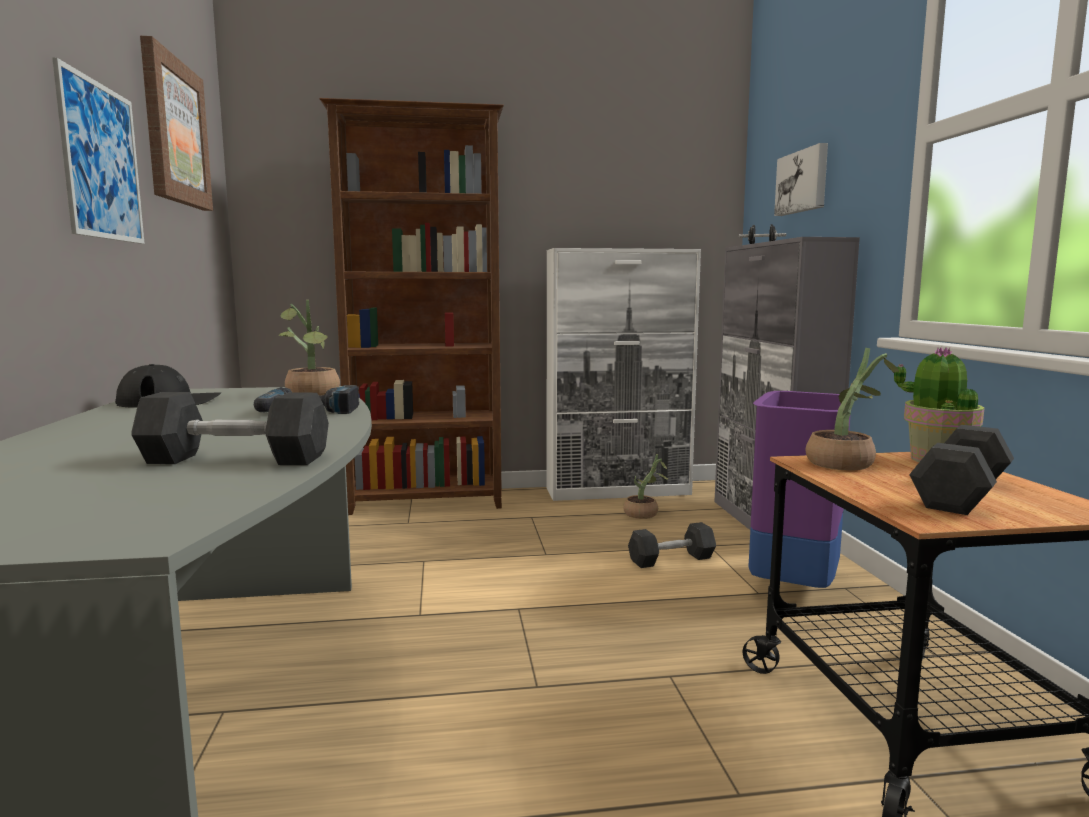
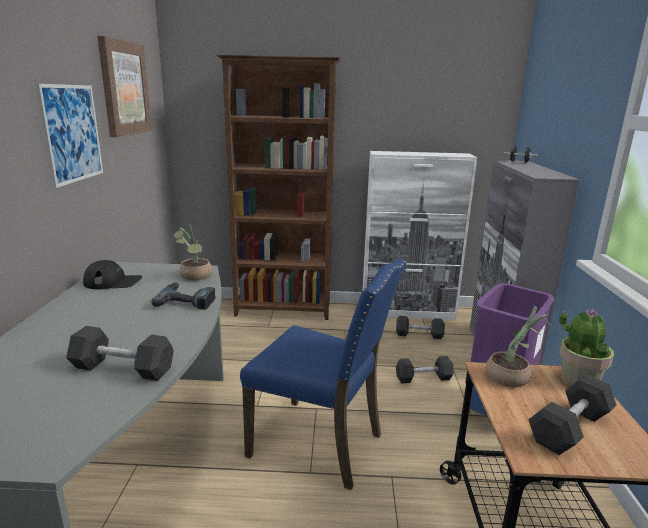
camera: 10 degrees right, 10 degrees up
(540, 649) = (320, 444): none -> blue chair
(645, 514) = (419, 335): potted plant -> grey dumbbell
(803, 182) = (553, 120): picture -> none

